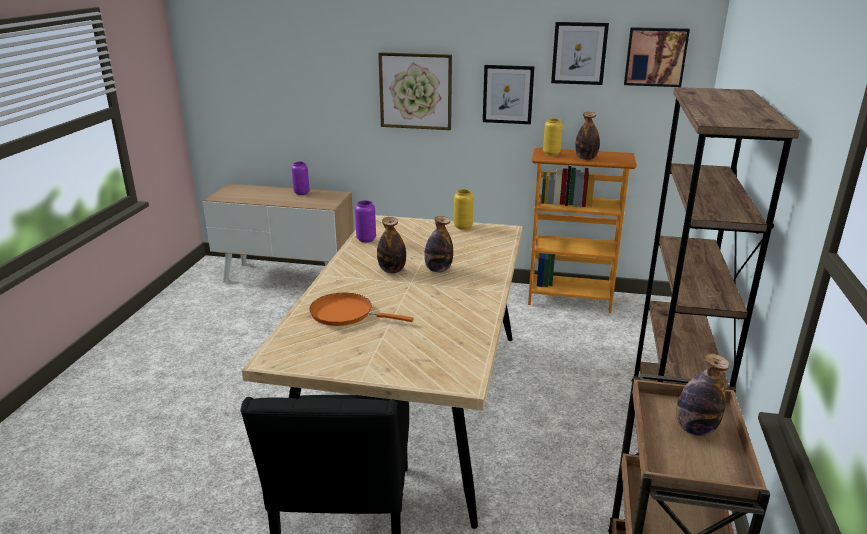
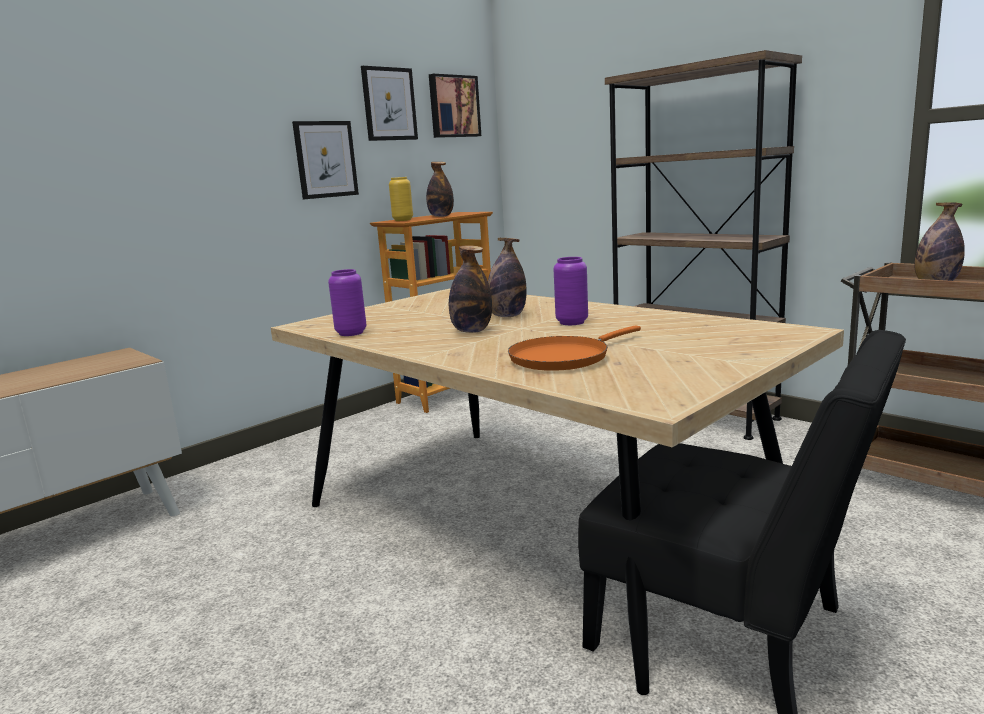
camera: 55 degrees left, 10 degrees down
(301, 193) = (44, 370): purple vase -> purple vase (572, 322)
(415, 91) = (205, 165): picture -> none
(463, 227) = (412, 300): yellow vase -> none

